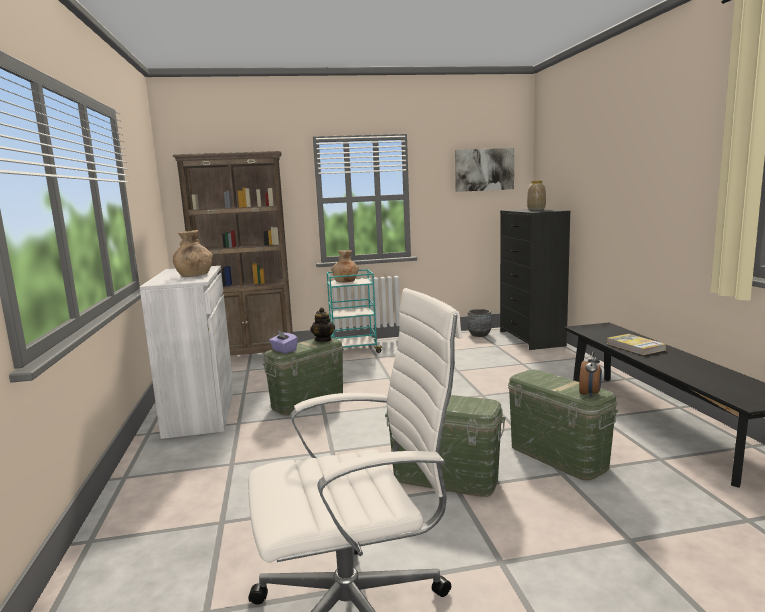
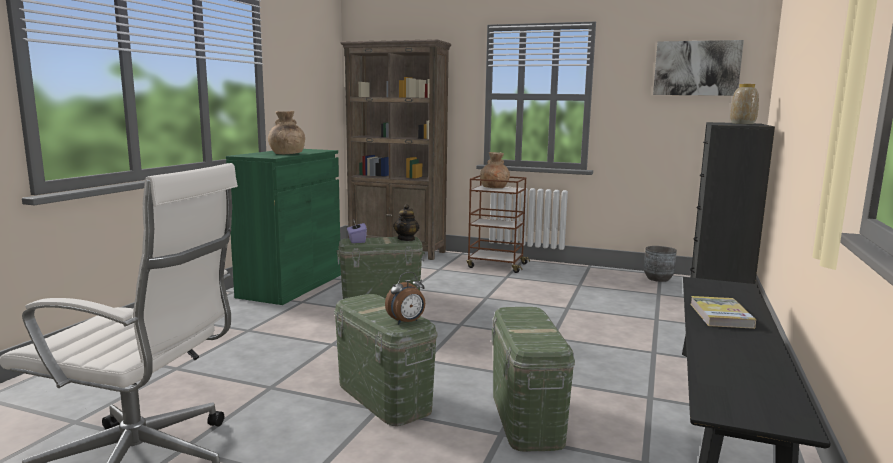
camera: 30 degrees right, 0 degrees up
(201, 411) = (291, 286): white cabinet -> green cabinet
(354, 350) = (496, 265): turquoise cart -> brown cart
(590, 394) = (538, 344): alarm clock -> alarm clock (407, 322)

